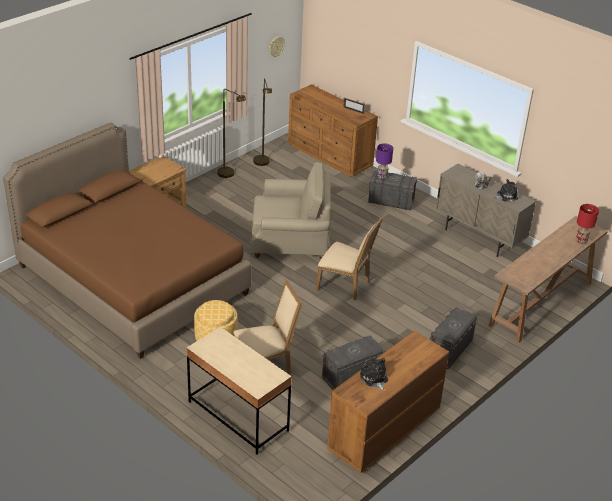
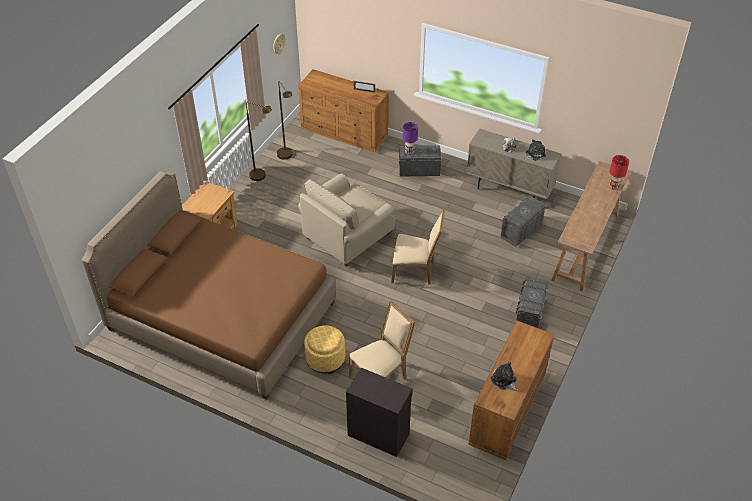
camera: 15 degrees left, 10 degrees up
(238, 416) = (378, 433): beige desk -> black cabinet
(290, 241) = (348, 236): beige armchair -> beige armchair turned 150 degrees clockwise
(351, 376) = (458, 364): grey storage box -> grey storage box (521, 231)

